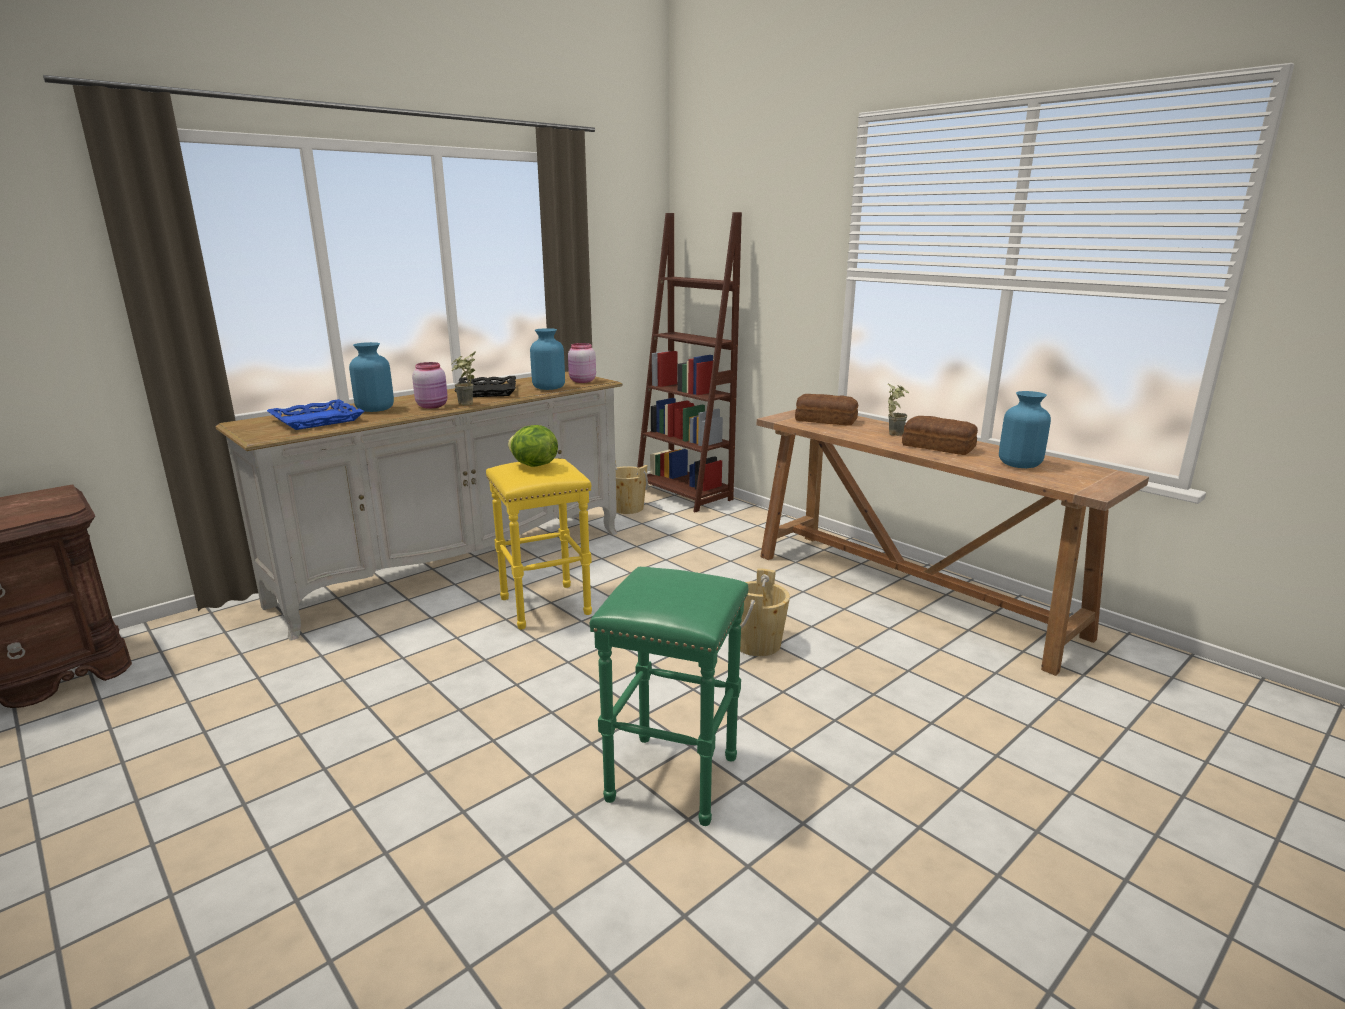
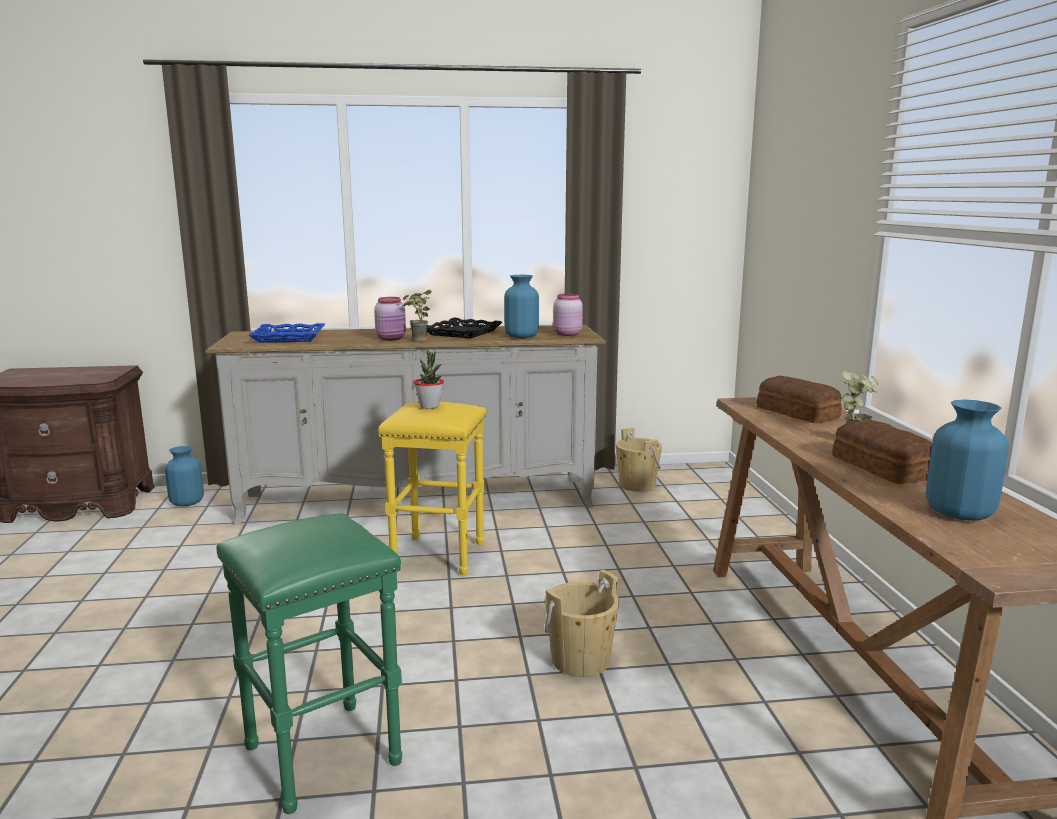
camera: 35 degrees right, 5 degrees down
(375, 409) = (346, 335): blue vase -> blue vase (187, 502)
(533, 465) = (429, 406): lettuce -> potted plant
(683, 494) = (716, 484): brown bookcase -> none

